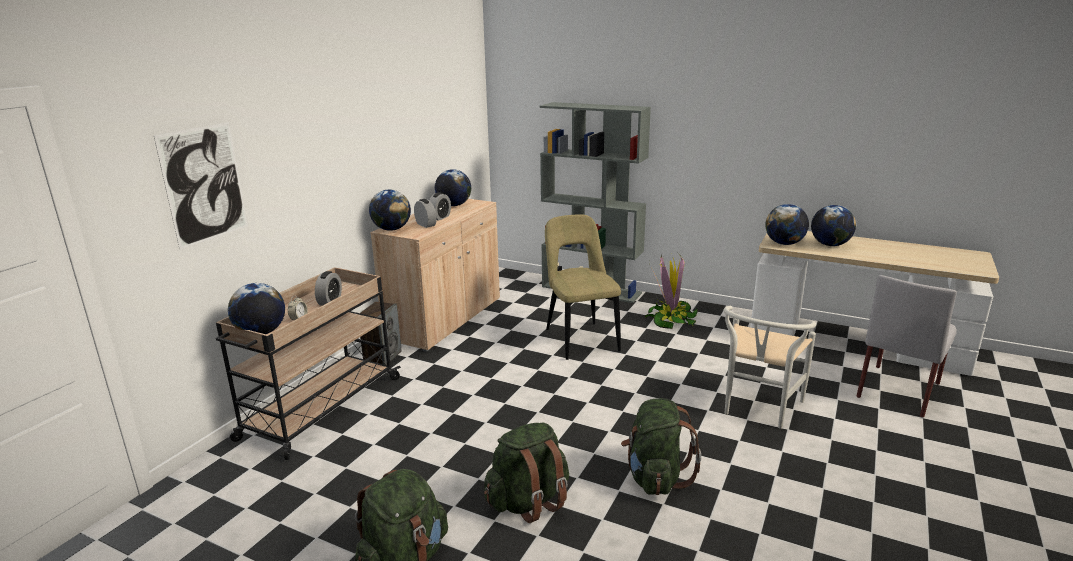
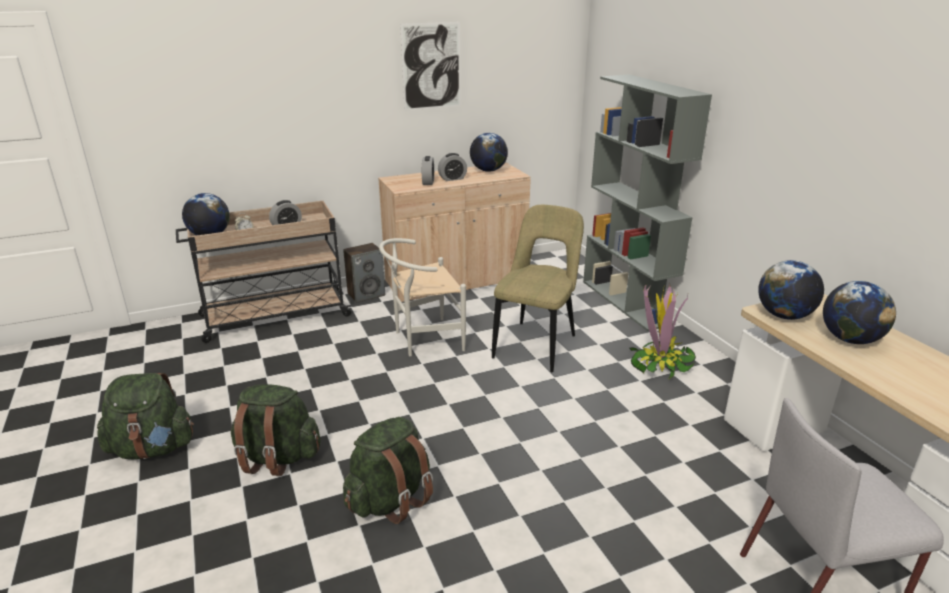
camera: 40 degrees right, 5 degrees up
(204, 184) = (190, 104): picture -> picture (431, 66)
(392, 229) = (396, 179): globe -> none
(757, 409) = (593, 497): white chair -> white chair (423, 339)

